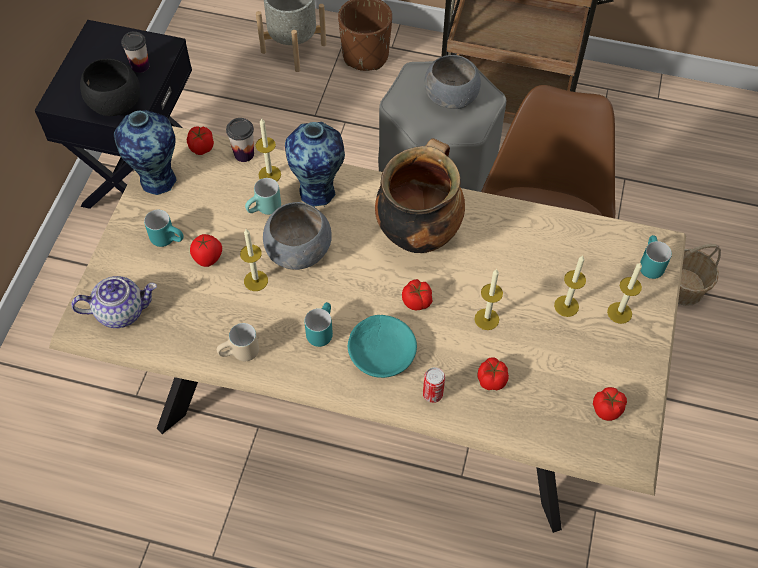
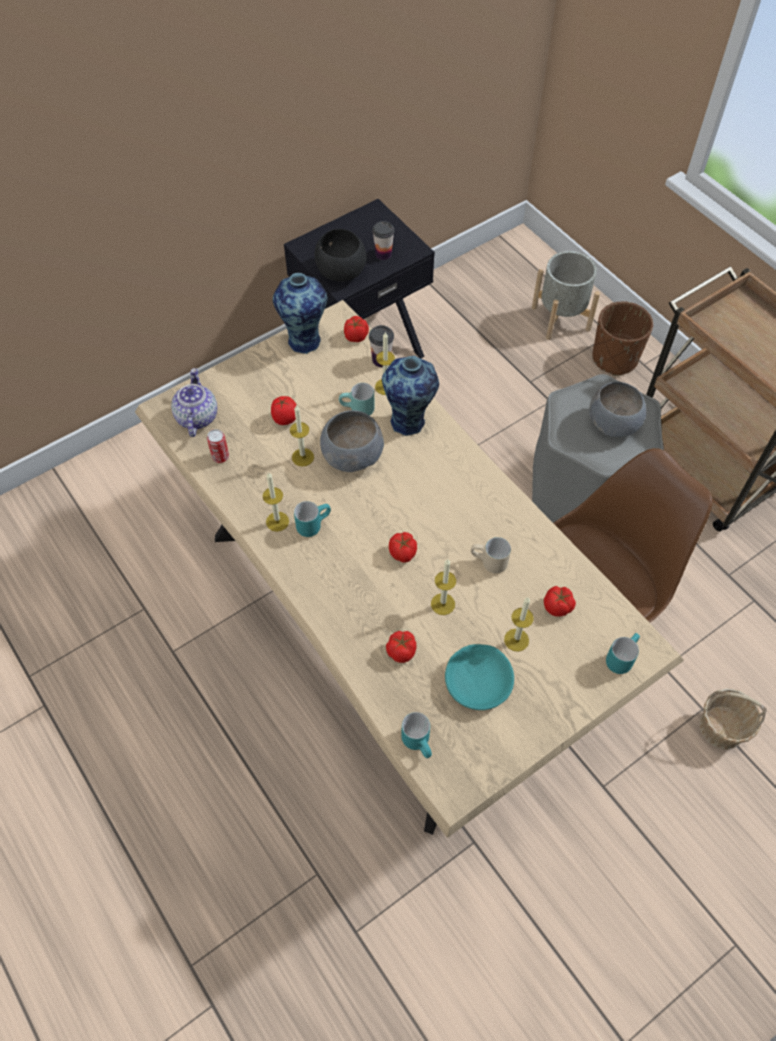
camera: 40 degrees right, 0 degrees up
(121, 311) = (196, 417): teapot -> teapot turned 120 degrees counterclockwise
(169, 238) = (273, 387): turquoise mug -> turquoise mug (420, 742)
(240, 355) = (243, 502): beige mug -> beige mug (488, 564)
(381, 351) = (341, 570): turquoise bowl -> turquoise bowl (478, 681)
(418, 232) = (454, 502): cooking pot -> none
(432, 394) = (347, 629): can -> can (220, 457)
(607, 409) = (470, 742): tomato -> tomato (558, 607)
(619, 312) = (555, 677): candle -> candle (277, 521)

